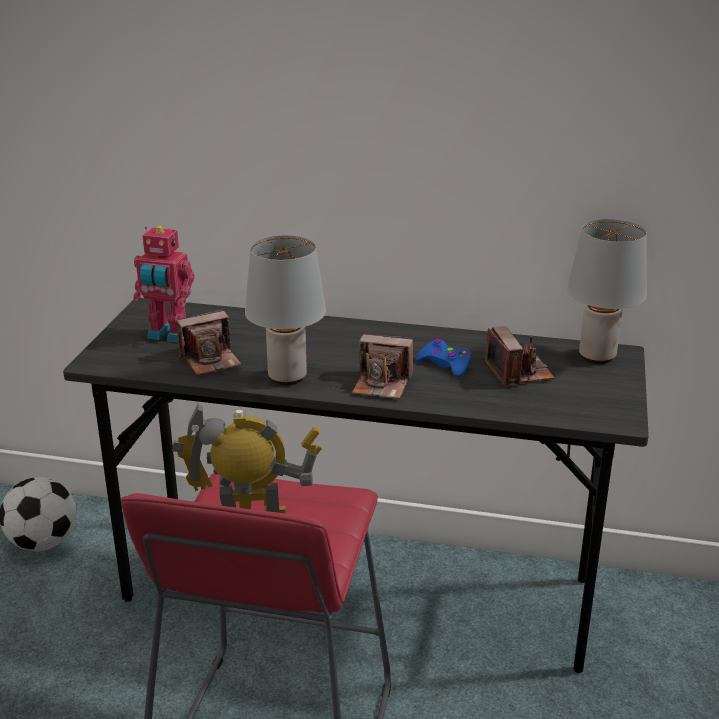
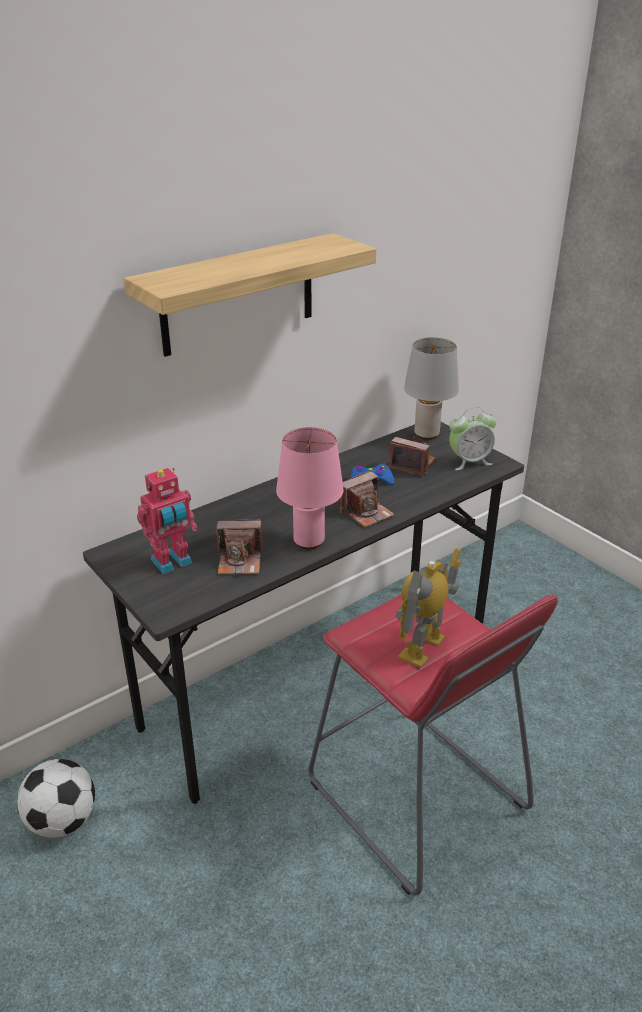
camera: 50 degrees left, 5 degrees up
(211, 360) = (240, 561): camera -> camera turned 75 degrees clockwise
(288, 377) = (309, 541): grey table lamp -> pink table lamp
(341, 81) = (238, 295): none -> shelf
(586, 401) = (469, 462): none -> alarm clock

